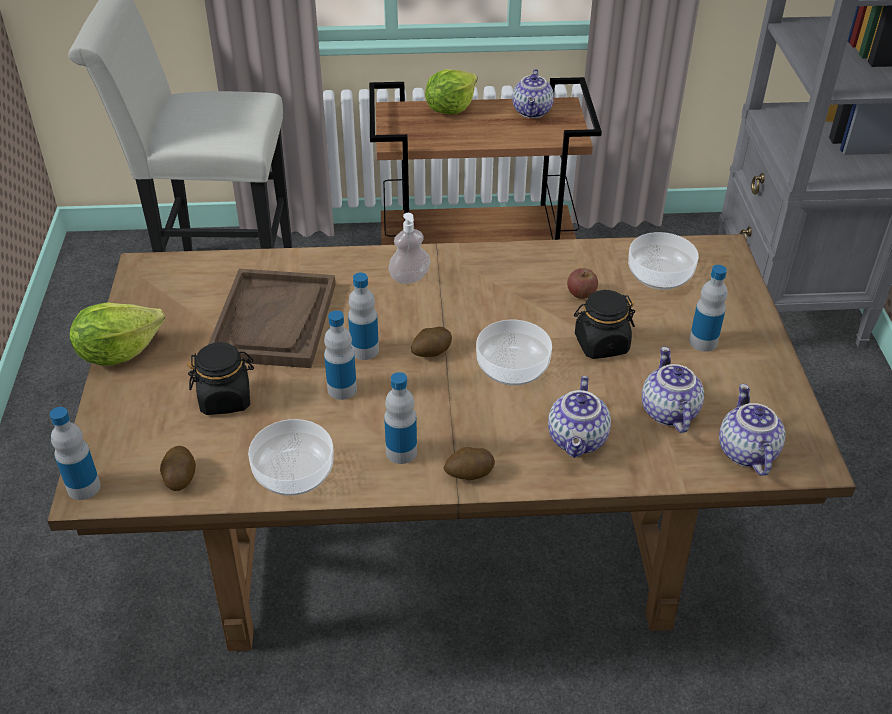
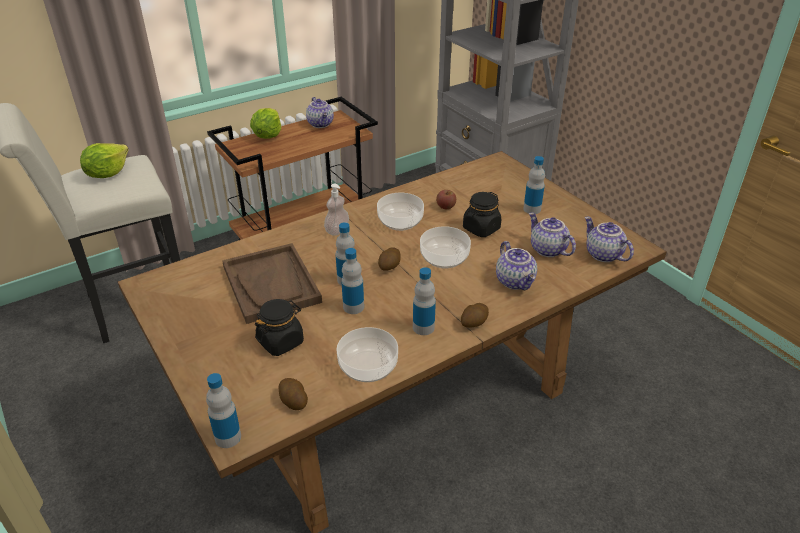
camera: 30 degrees left, 5 degrees down
(118, 352) = (174, 343): lettuce -> lettuce (107, 174)
(660, 275) = (479, 183): bowl -> bowl (400, 221)

